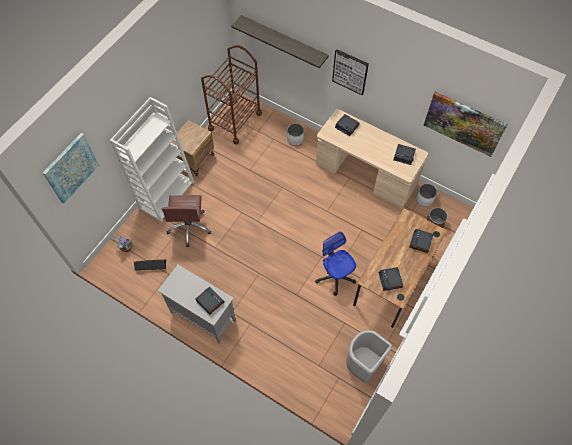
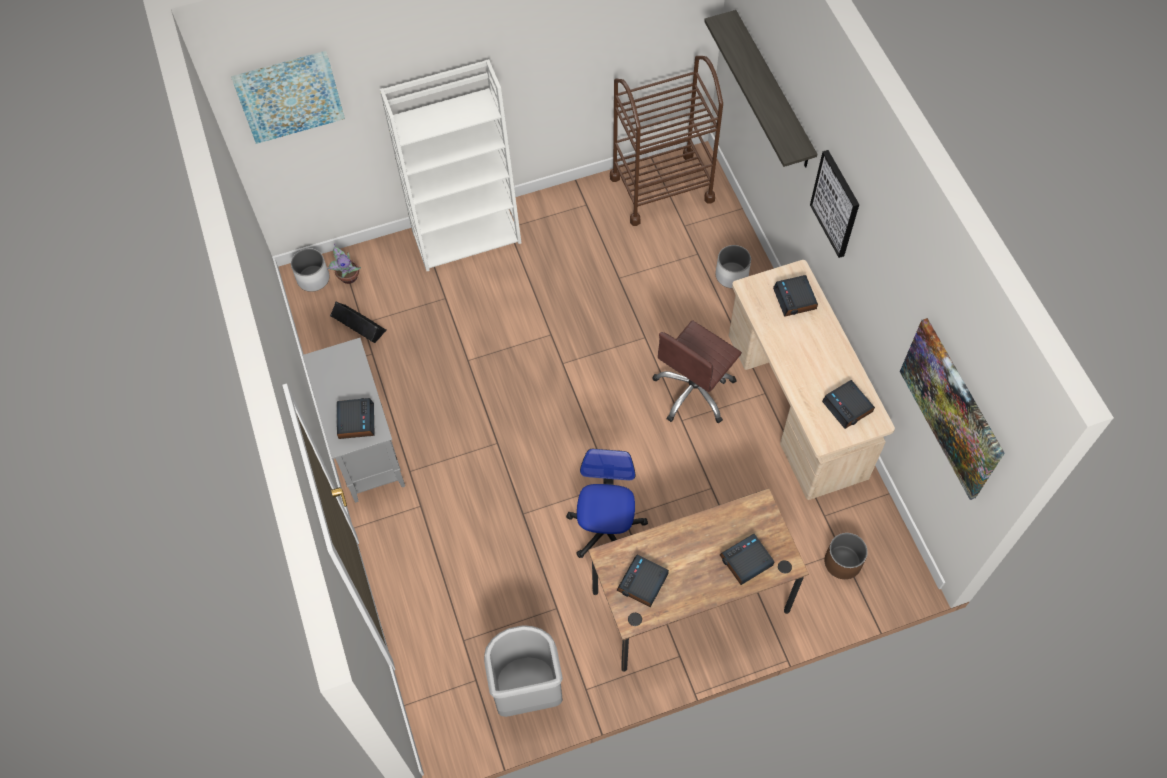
camera: 40 degrees right, 0 degrees up
(189, 227) = (457, 305): brown office chair -> brown office chair (694, 391)
(195, 159) = (551, 210): brown nightstand -> none
(424, 199) = (860, 512): white planter -> white planter (313, 278)

